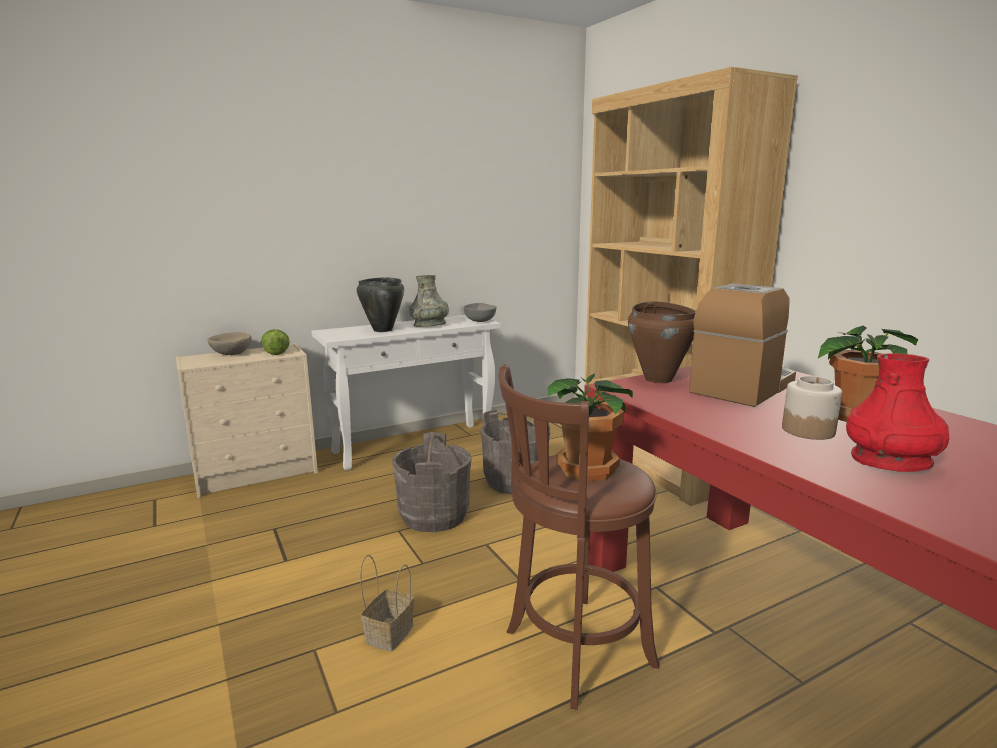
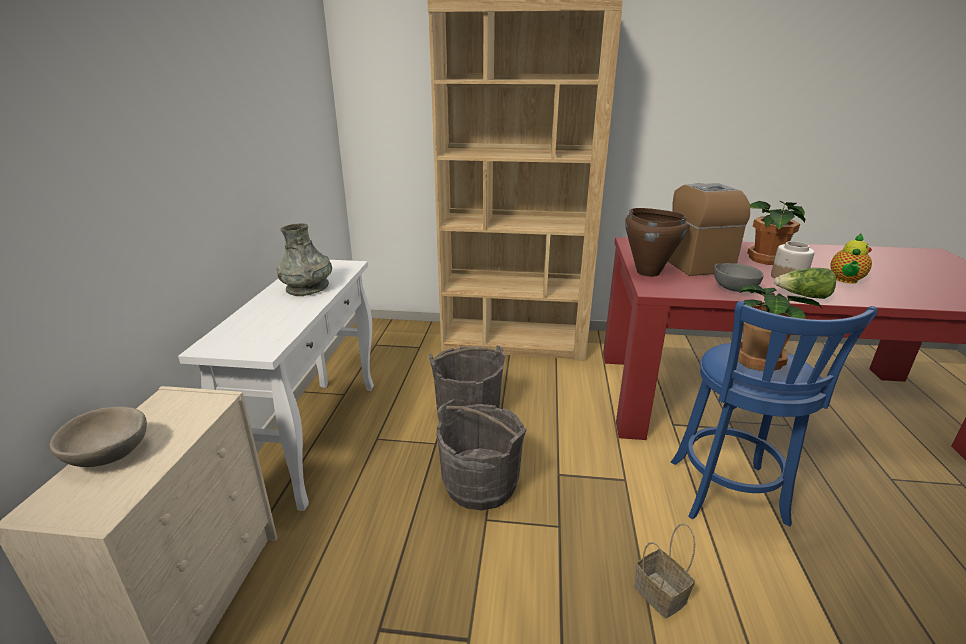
camera: 55 degrees left, 10 degrees up
(275, 352) = (179, 412): lettuce -> lettuce (802, 296)
(382, 330) = (278, 315): black cooking pot -> none
(480, 321) = (343, 265): grey bowl -> grey bowl (733, 289)
(573, 651) = (728, 496): brown stool -> blue stool
(890, 460) = (845, 280): red vase -> teapot

